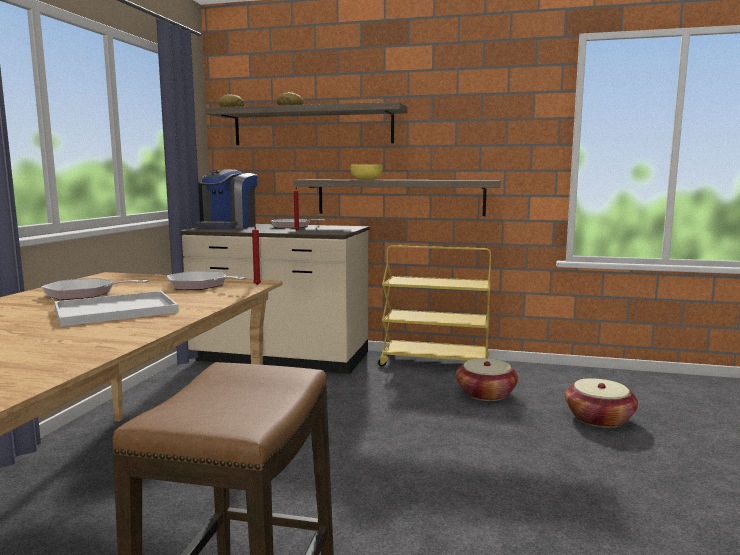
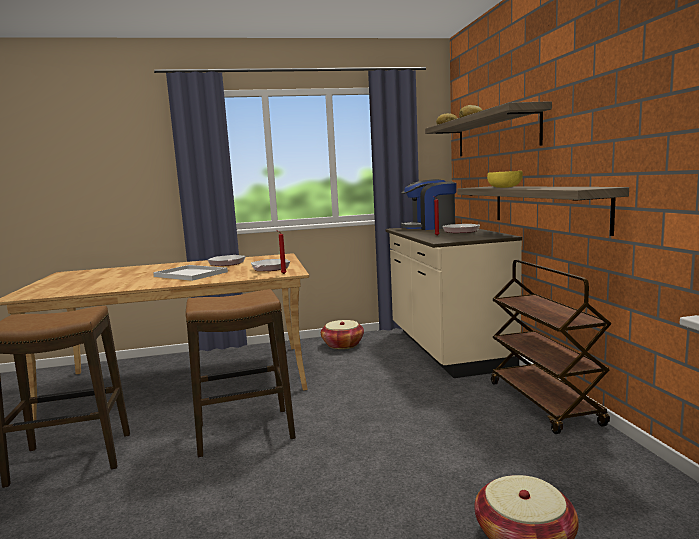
camera: 65 degrees right, 0 degrees up
(337, 491) = (244, 432): none -> stool
(435, 363) = (544, 403): yellow cart -> brown cart
(486, 394) = (498, 448): basket -> basket (343, 345)

